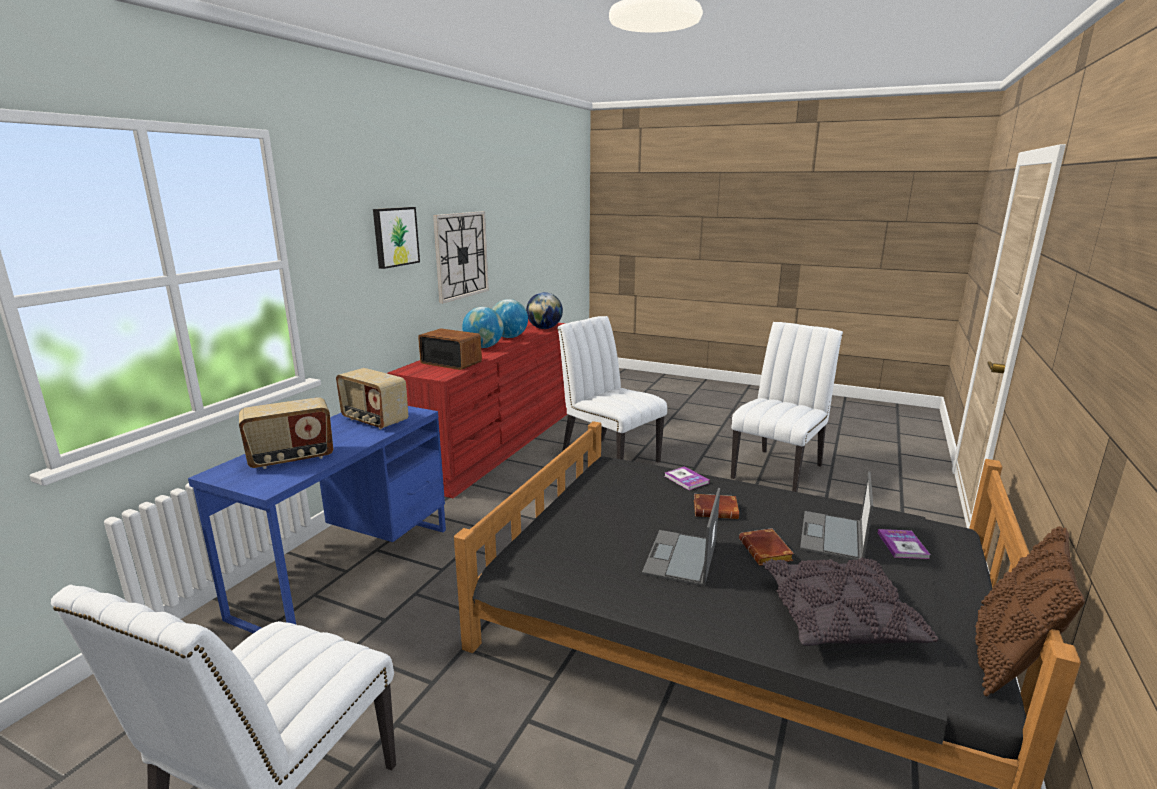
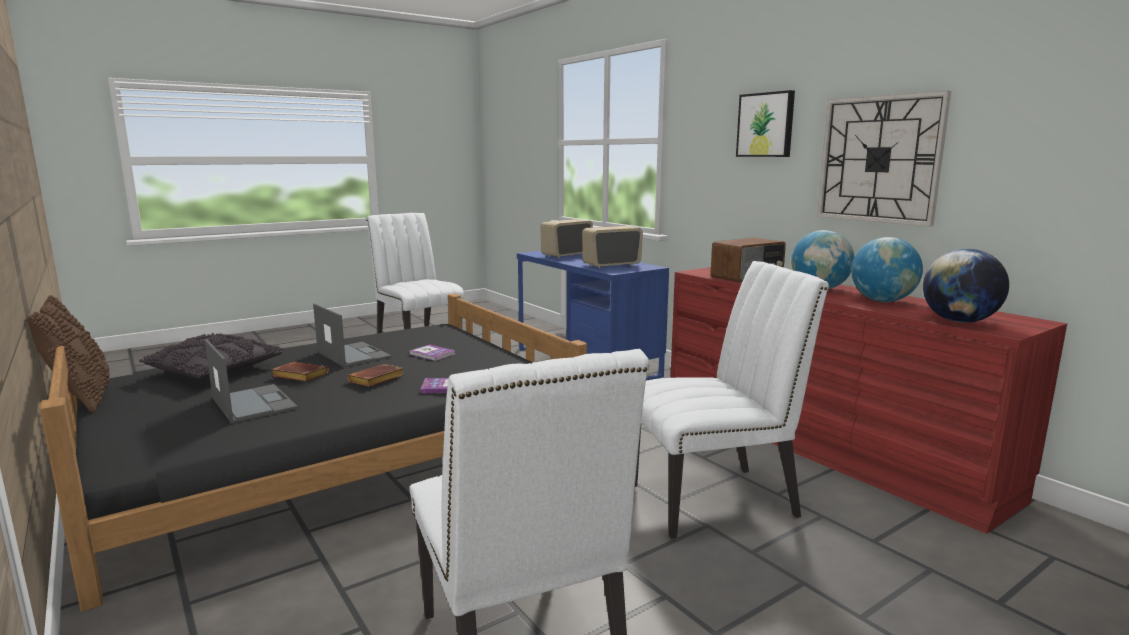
camera: 120 degrees right, 5 degrees down
(291, 458) = (566, 255): radio -> radio turned 45 degrees clockwise
(902, 545) = (177, 423): book -> book (432, 354)

